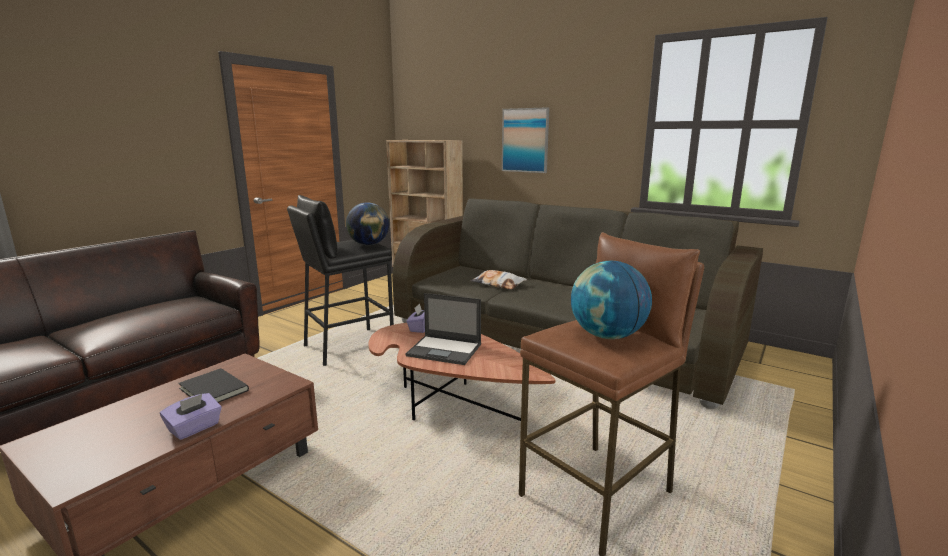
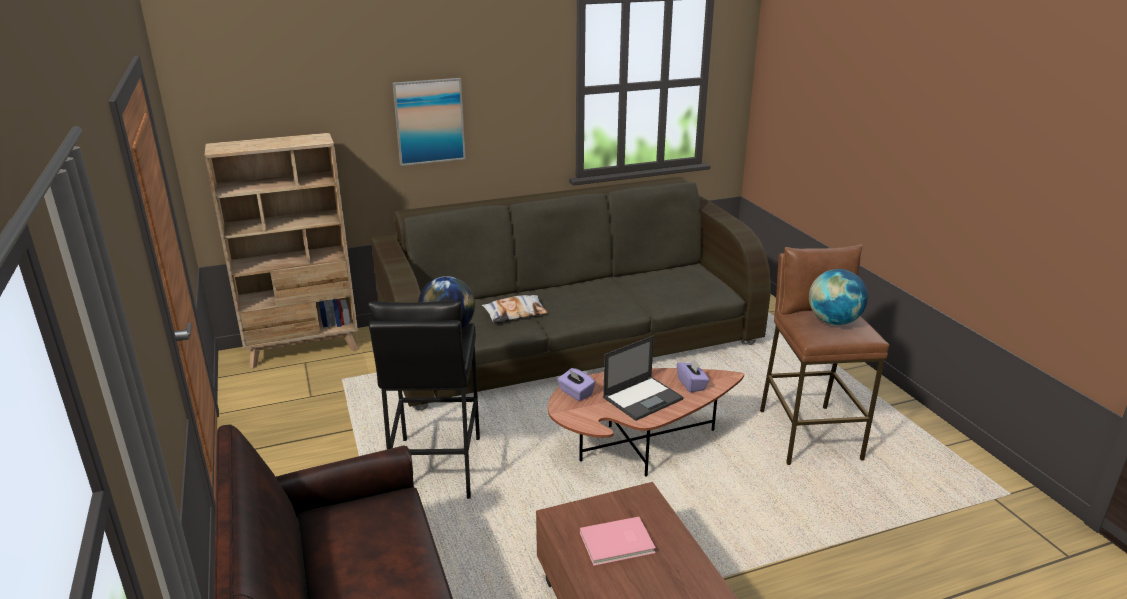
camera: 55 degrees left, 10 degrees up
(195, 428) = (693, 562): purple tissue box -> purple tissue box (691, 384)
(212, 390) = (618, 543): black book -> pink book

